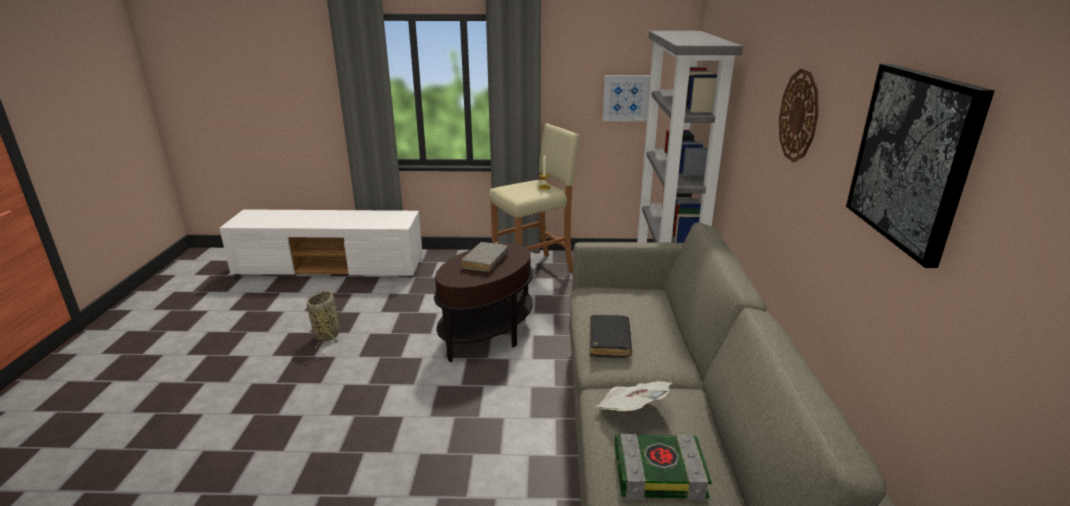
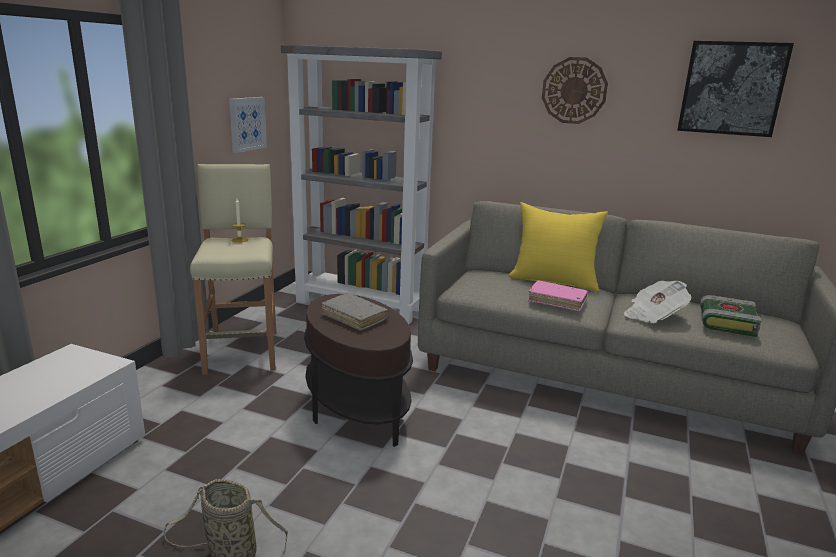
camera: 70 degrees left, 5 degrees down
(609, 342) = (557, 301): black book -> pink book
(675, 335) = (554, 281): none -> yellow pillow

